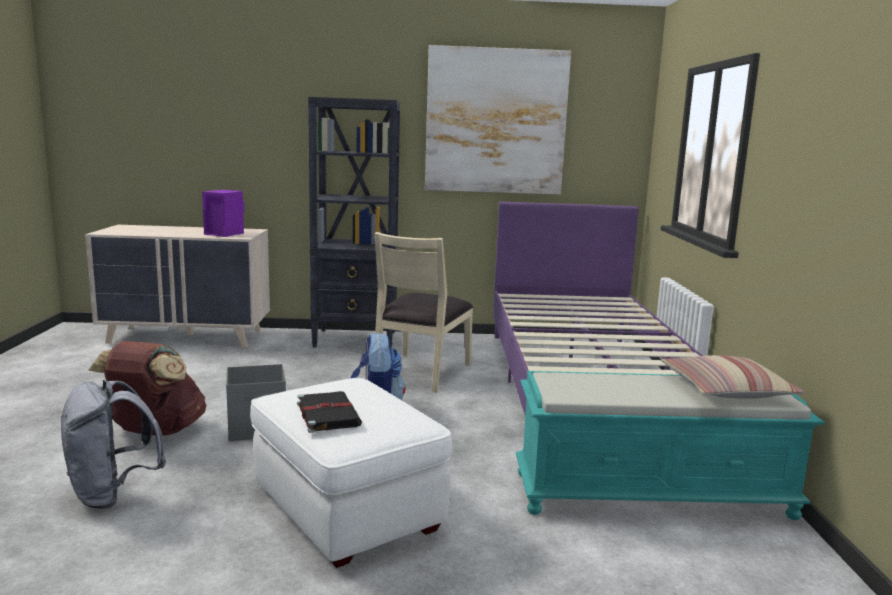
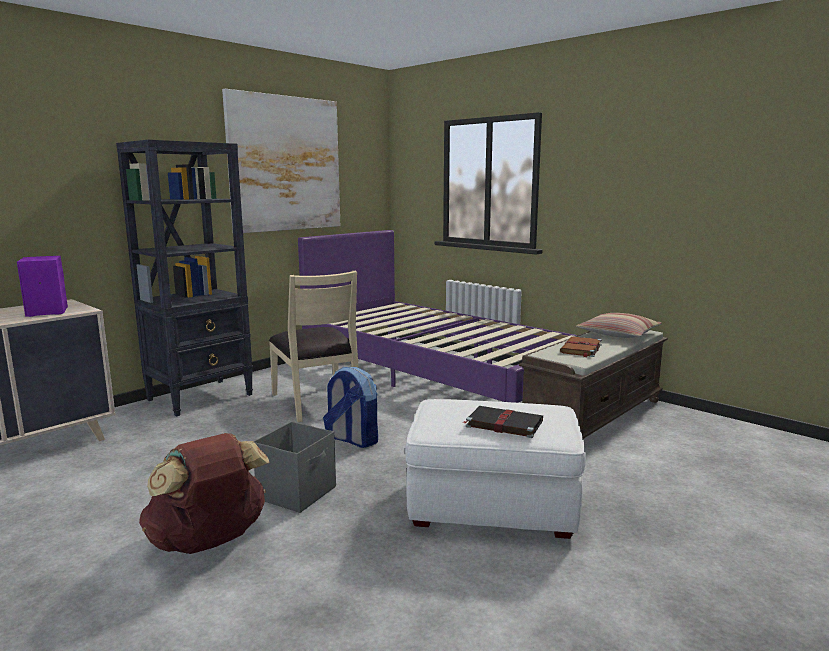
camera: 45 degrees left, 0 degrees up
(112, 494) = (311, 603): grey backpack -> none
(612, 386) = (581, 349): none -> brown book
(653, 494) = (593, 416): turquoise bench -> brown bench

